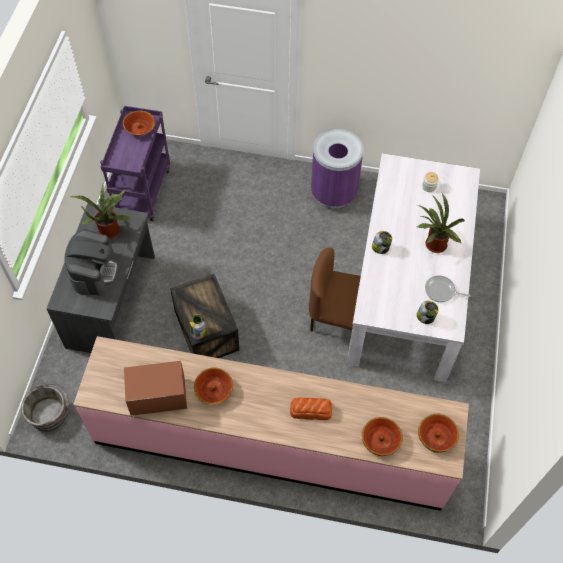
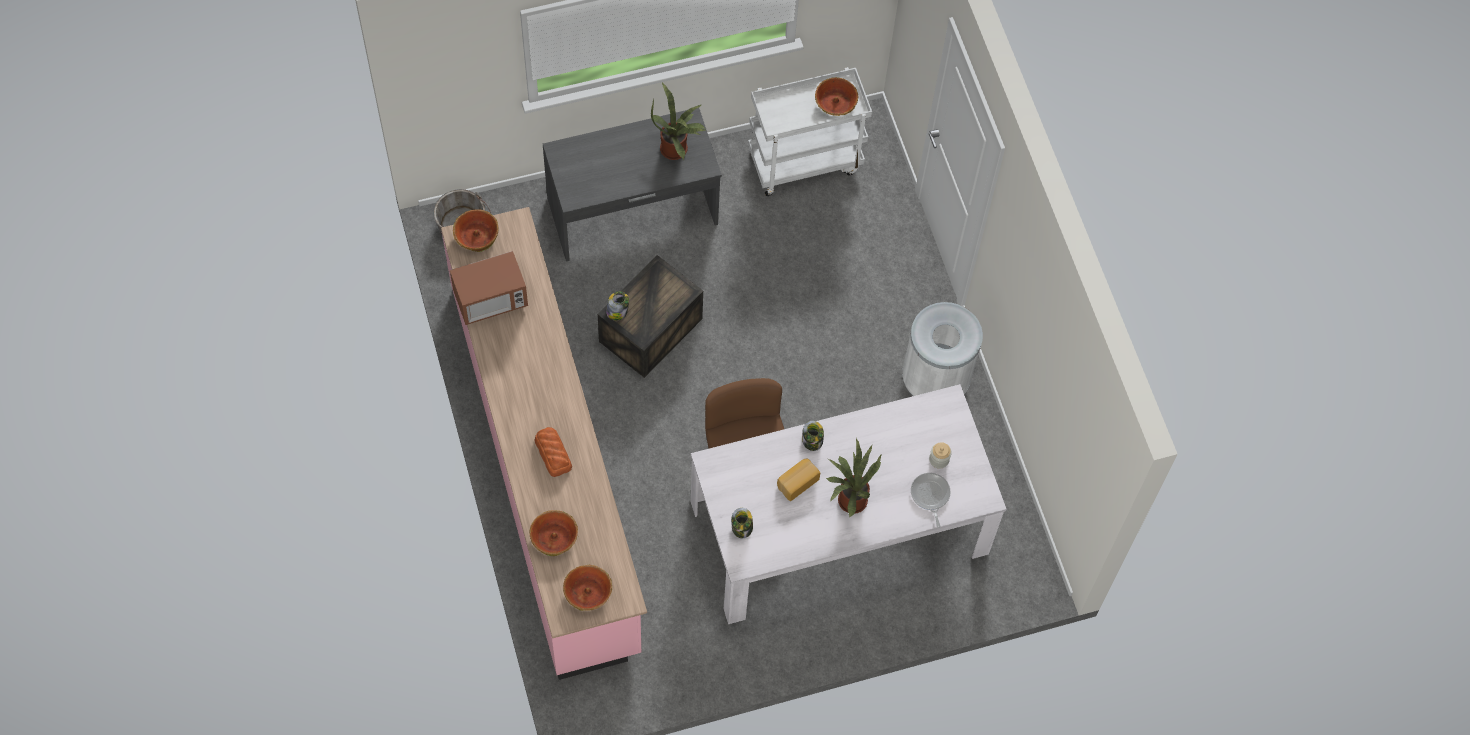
camera: 60 degrees right, 5 degrees up
(94, 271) = (613, 163): coffee machine -> none
(142, 190) = (805, 161): purple cart -> white cart
(158, 396) = (491, 300): microwave -> microwave turned 105 degrees clockwise
(214, 390) = (526, 349): bowl -> bowl (476, 235)
(334, 193) = (935, 380): purple trash can -> white trash can
(407, 270) = (797, 482): none -> bread
(441, 291) = (788, 532): frying pan -> frying pan (930, 495)

